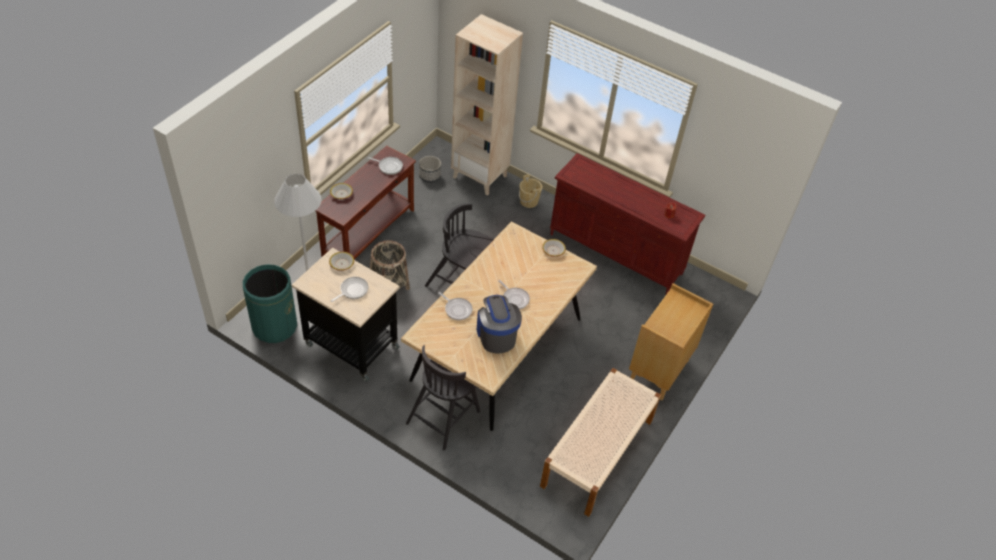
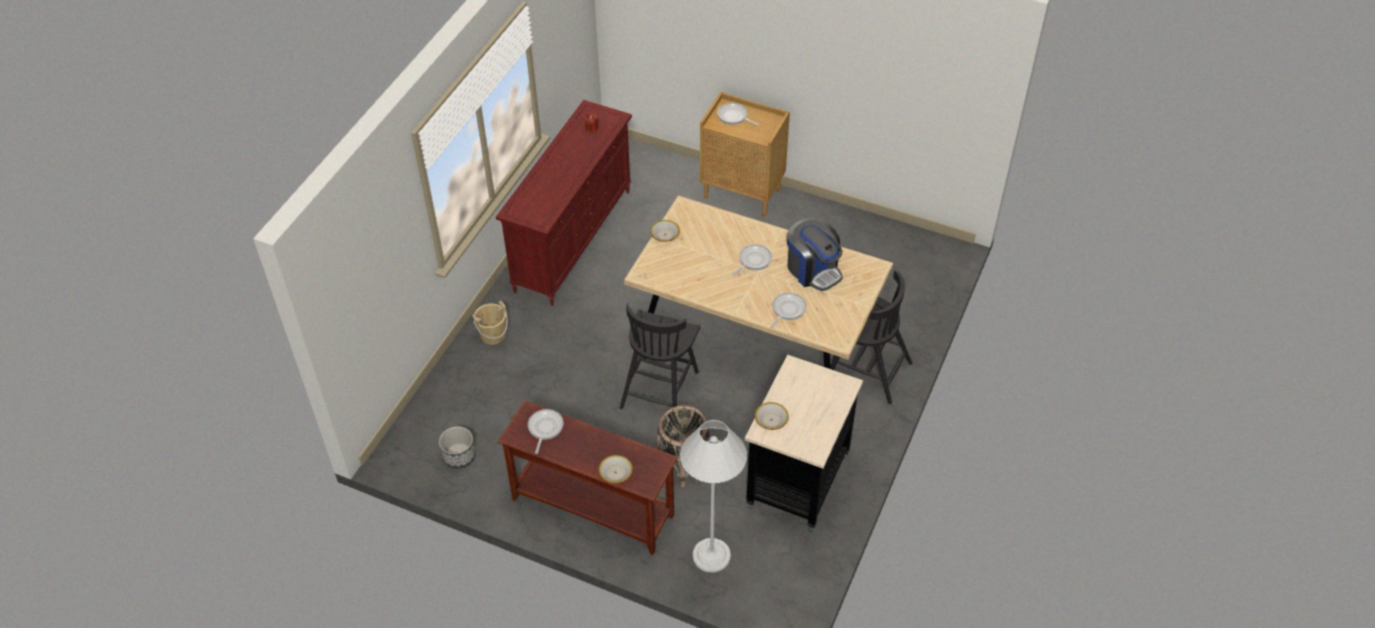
camera: 95 degrees left, 0 degrees up
(274, 326) = (793, 578): green trash can -> none
(352, 290) = (811, 398): frying pan -> frying pan (734, 116)
(480, 176) = (450, 395): beige bookcase -> none
(496, 335) = (813, 270): coffee machine -> coffee machine turned 105 degrees counterclockwise
(598, 453) = (865, 236): beige bench -> none

